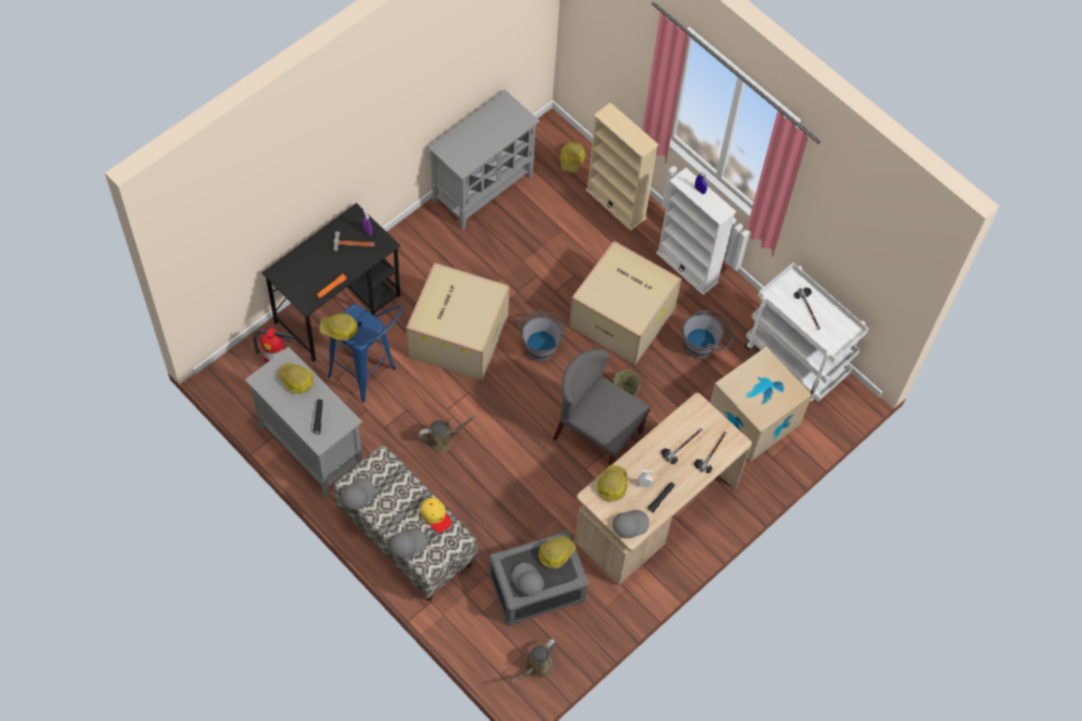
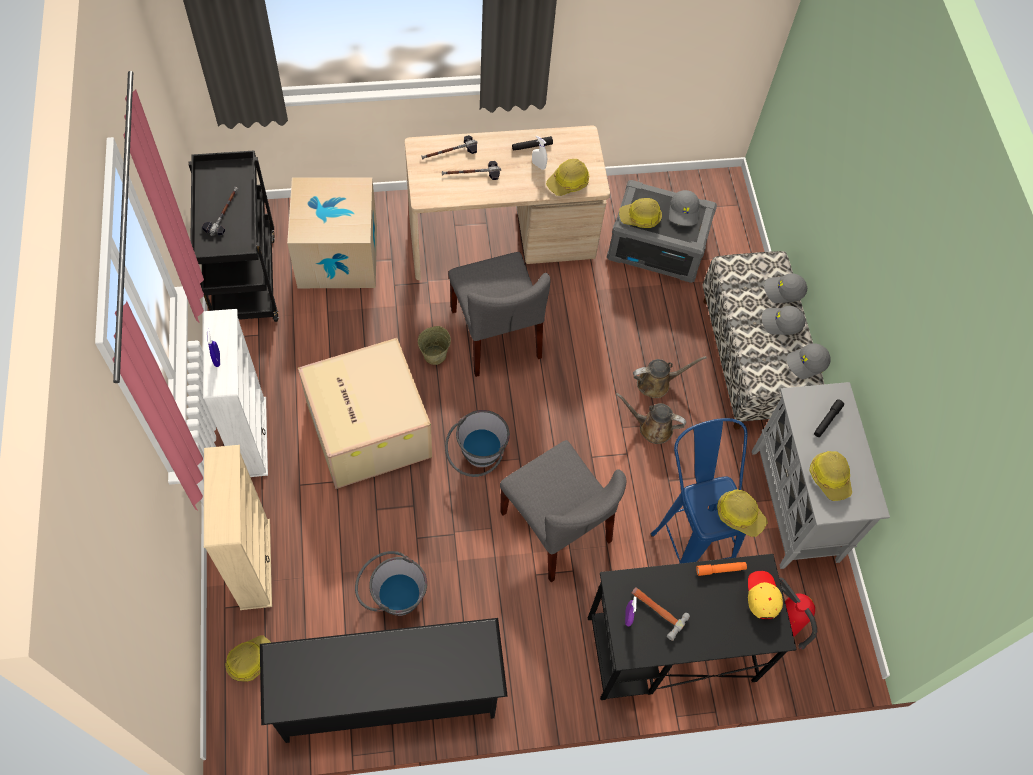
camera: 145 degrees left, 0 degrees up
(435, 516) = (740, 298): yellow cap -> yellow cap (762, 596)
(457, 334) = (556, 527): cardboard box -> grey chair
(483, 189) = (388, 694): grey cabinet -> black shoe rack
(536, 666) = (703, 192): brown watering can -> brown watering can (657, 383)
(630, 524) = (579, 144): grey cap -> grey cap (781, 323)
(704, 345) = (315, 348): grey bucket -> grey bucket (392, 595)
(796, 361) = (244, 278): white cart -> black cart

